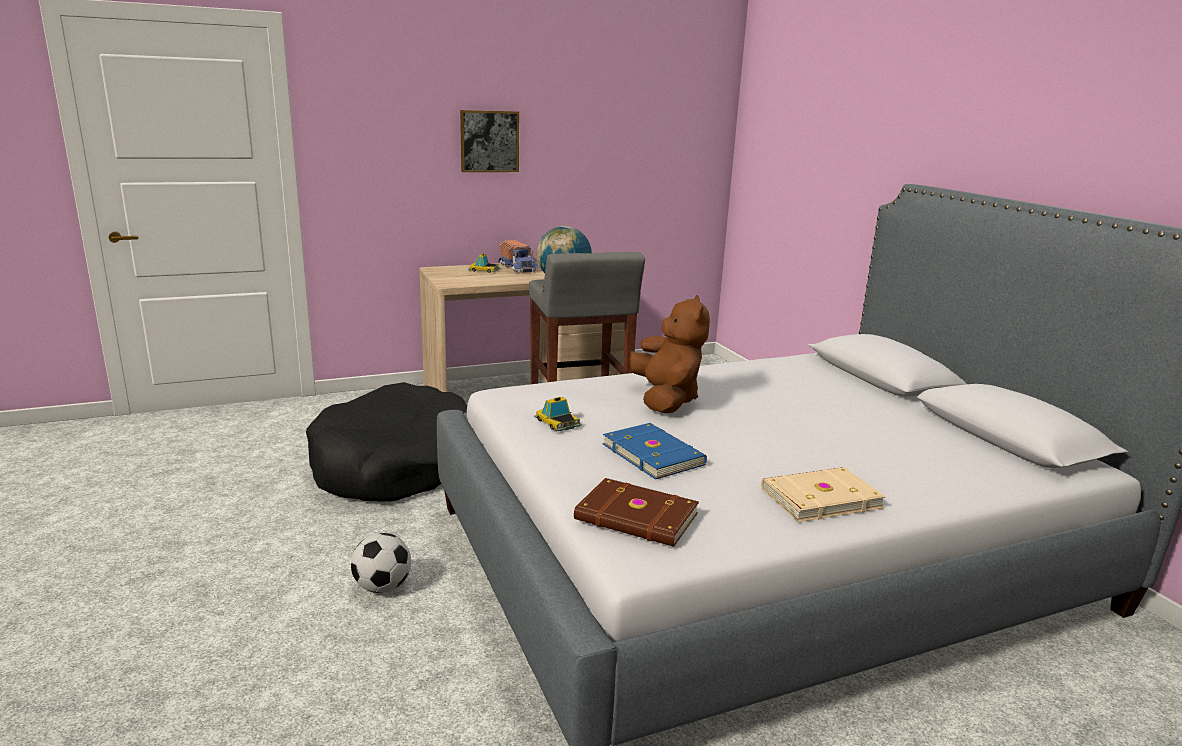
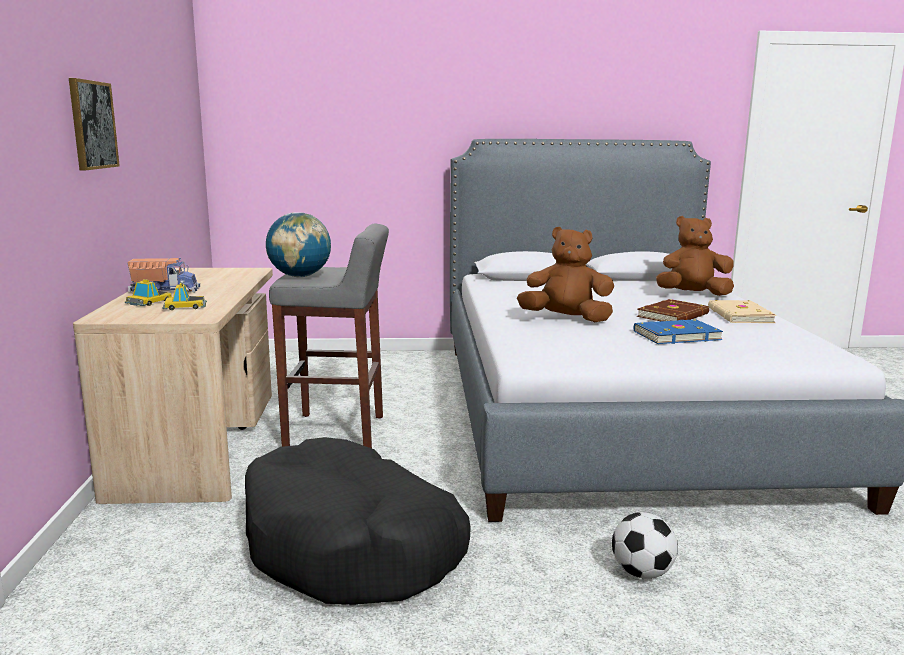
camera: 70 degrees left, 5 degrees down
(557, 422) = (611, 349): toy car -> toy car (185, 306)
(636, 518) = (786, 350): brown book -> brown book (674, 315)
(925, 469) = (692, 294): none -> brown plush toy

